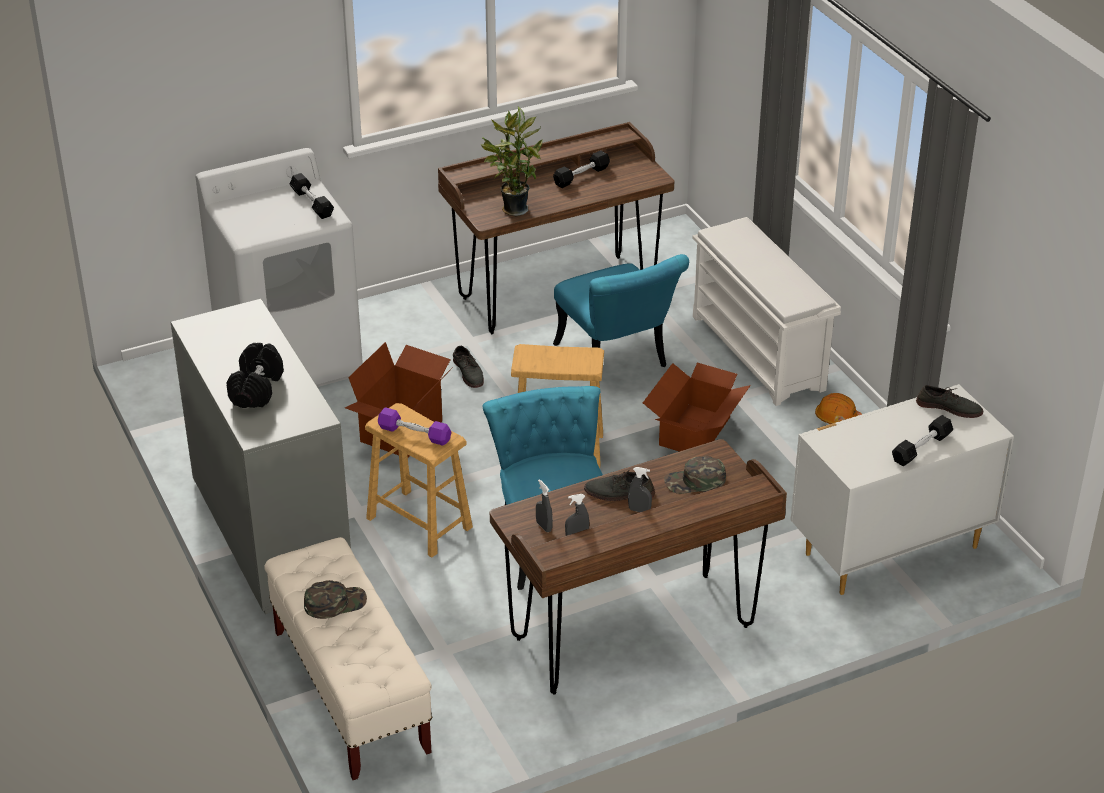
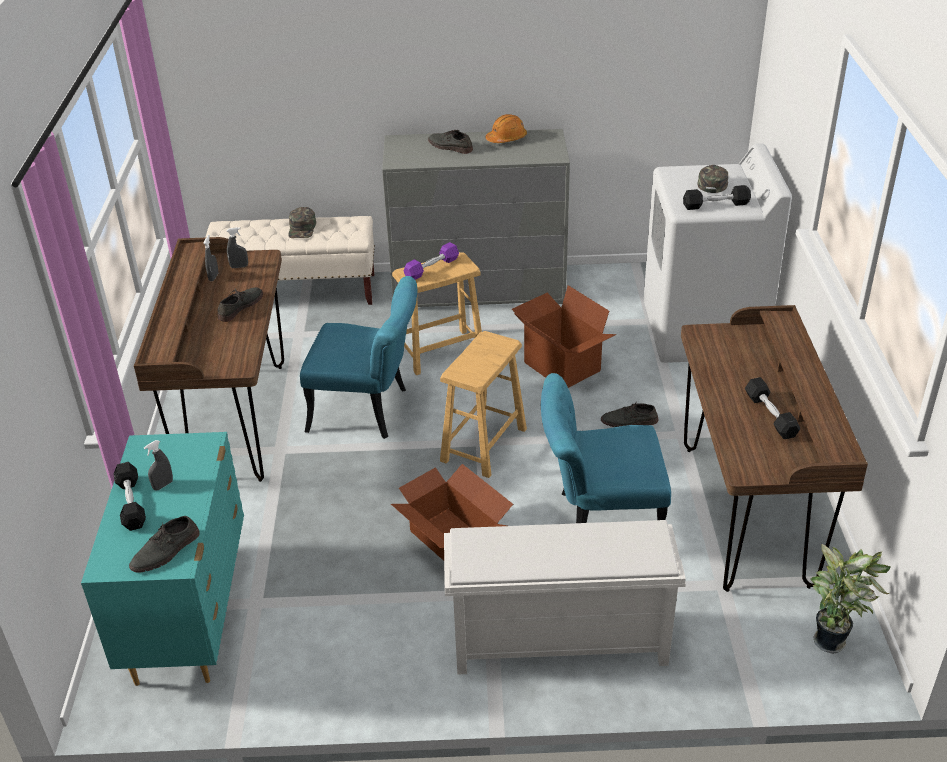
camera: 115 degrees right, 0 degrees up
(256, 389) = (449, 146): black dumbbell -> grey shoe
(512, 209) = (716, 353): potted plant -> potted plant (832, 640)
(639, 510) = (212, 310): grey spray bottle -> grey spray bottle (163, 485)
(695, 482) = (216, 345): green cap -> green cap (712, 182)
(838, 419) = (402, 662): orange hard hat -> orange hard hat (506, 138)
(888, 550) = (190, 613): white dresser -> turquoise dresser

